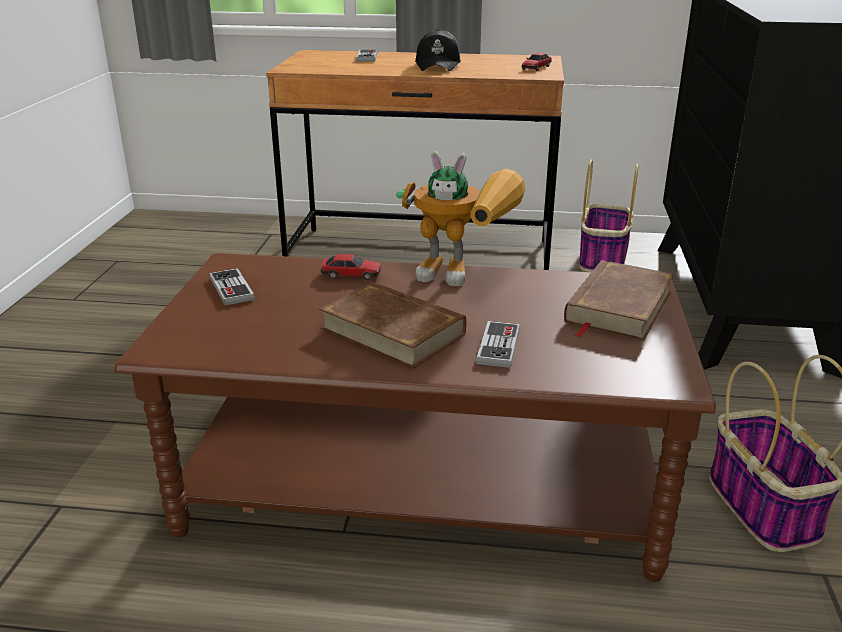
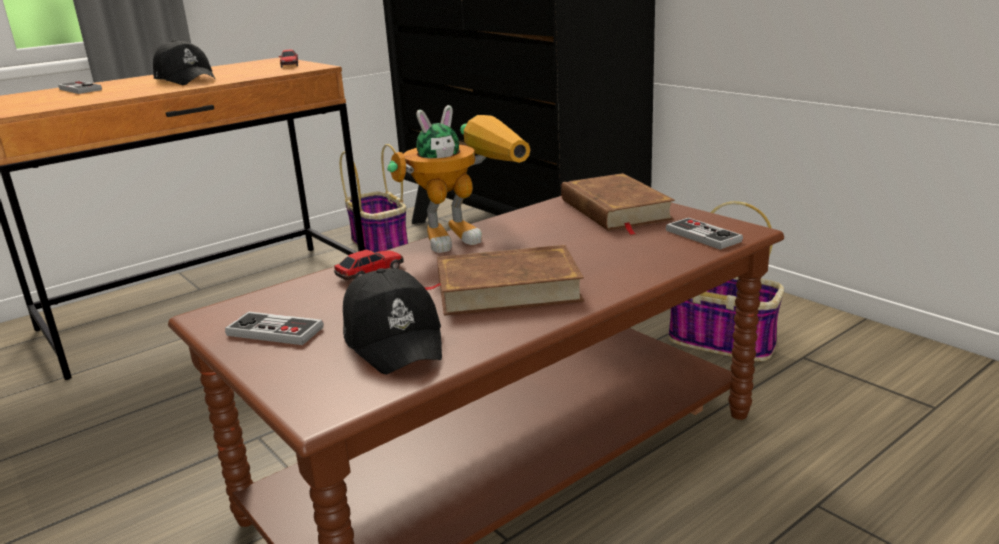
camera: 45 degrees left, 5 degrees down
(267, 328) = (394, 338): none -> black cap
(498, 346) = (603, 261): game controller -> game controller (703, 236)

